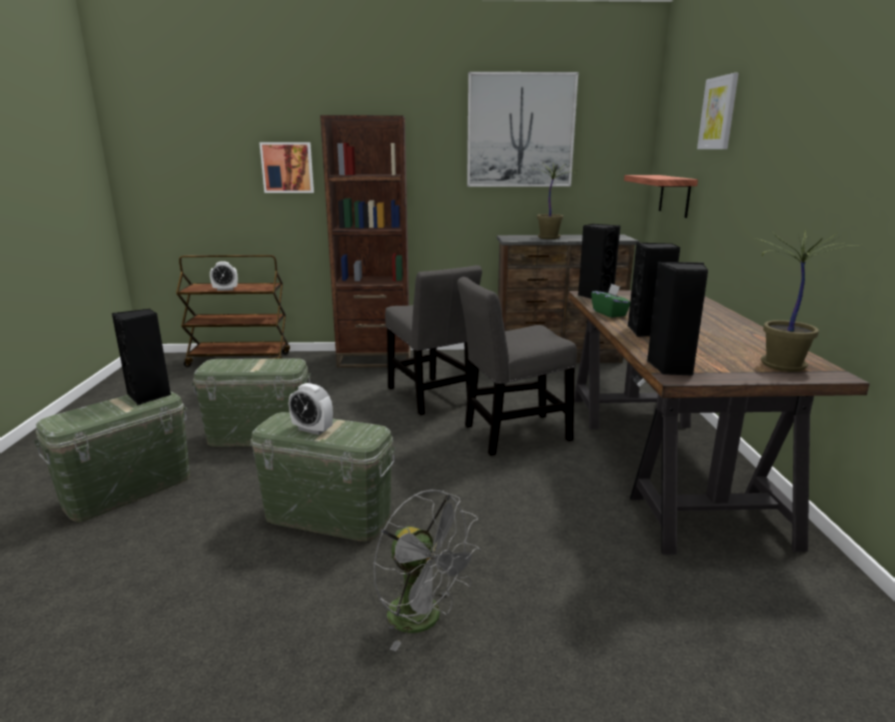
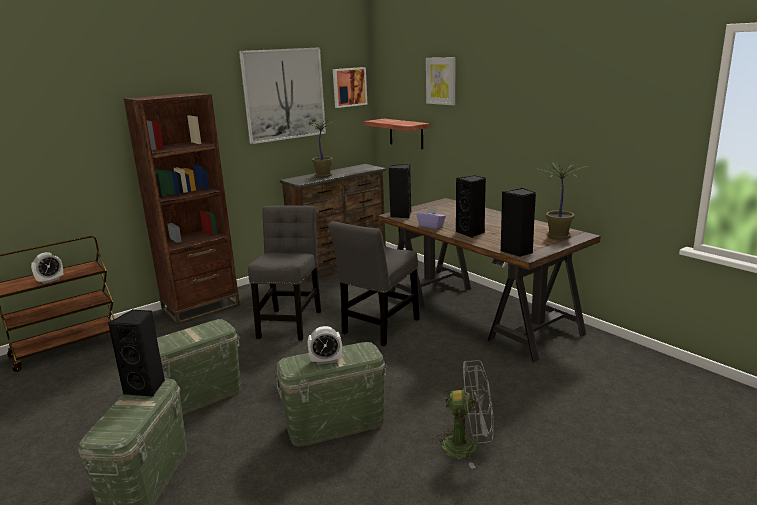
camera: 35 degrees left, 0 degrees up
(287, 167) = (85, 148): picture -> picture (349, 87)
(431, 397) = (290, 322): grey chair -> grey chair turned 105 degrees counterclockwise
(609, 313) = (431, 226): green tissue box -> purple tissue box

